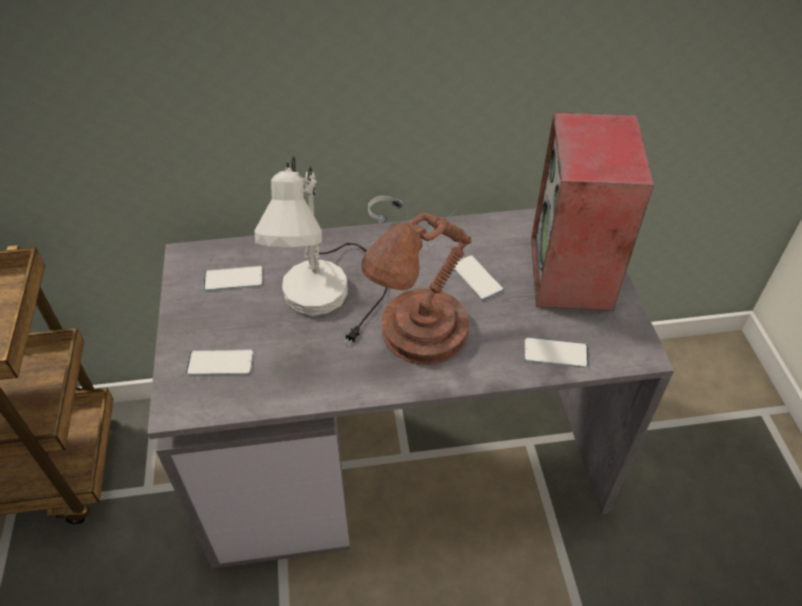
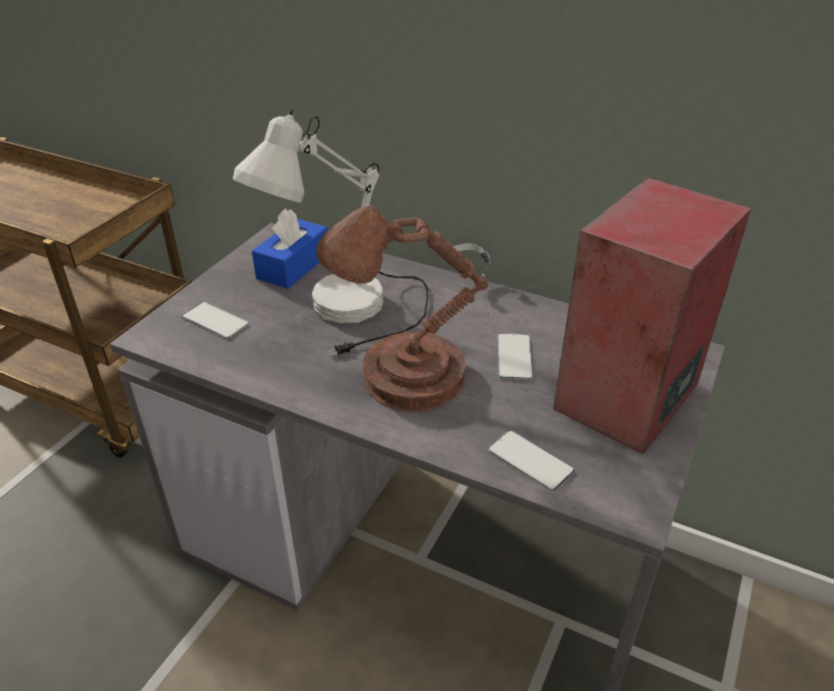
camera: 35 degrees right, 10 degrees down
(233, 278) = (293, 266): phone -> blue tissue box

